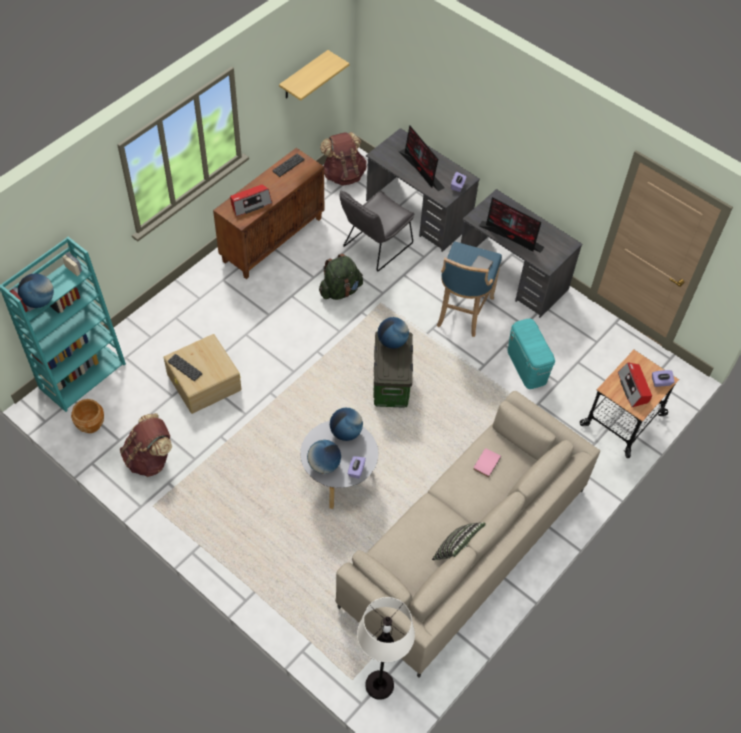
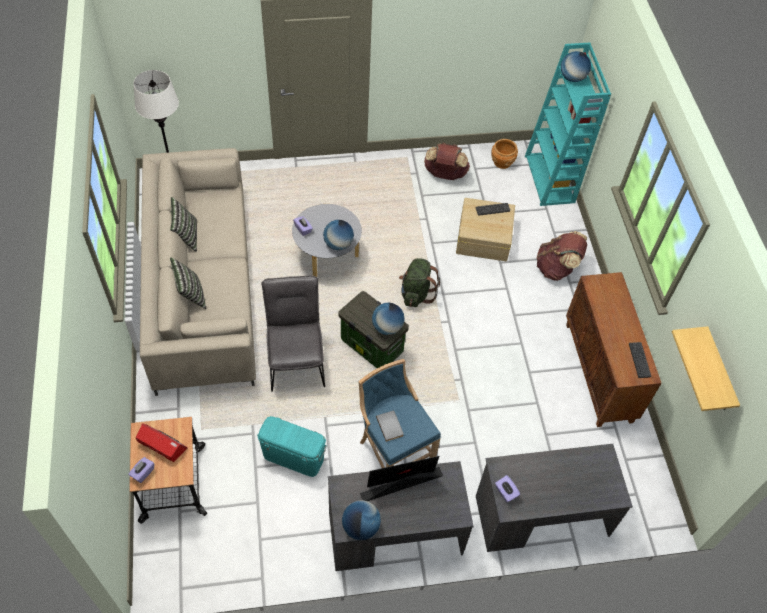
camera: 130 degrees right, 0 degrees up
(250, 204) = (609, 301): radio -> none
(324, 465) = (326, 215): globe -> globe (360, 527)
(340, 290) = (497, 381): green backpack -> green backpack (416, 293)
(343, 174) = (645, 489): brown backpack -> brown backpack (556, 268)
(374, 247) = (527, 443): grey chair -> grey chair (296, 359)
(421, 170) = (553, 477): monitor -> none
(485, 463) = (224, 301): pink book -> none
(505, 493) = (190, 294): none -> pillow

